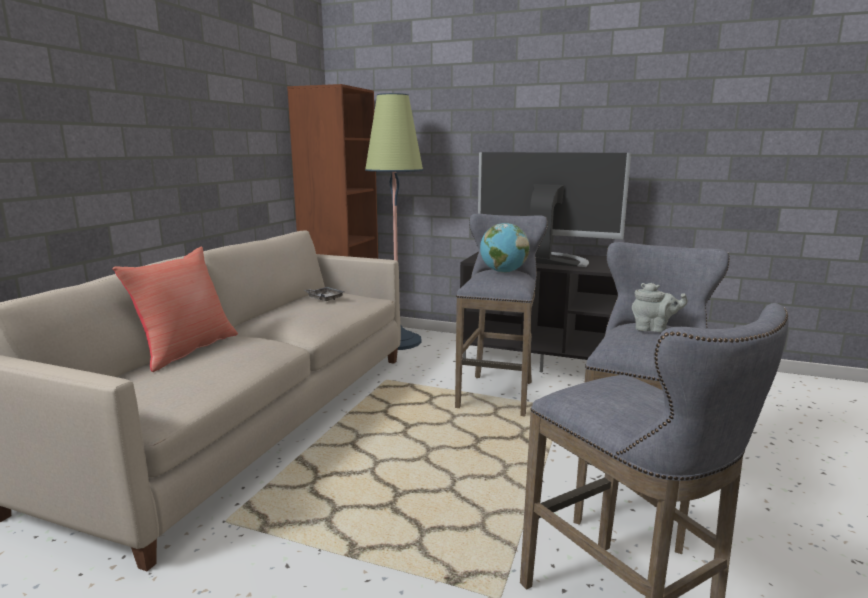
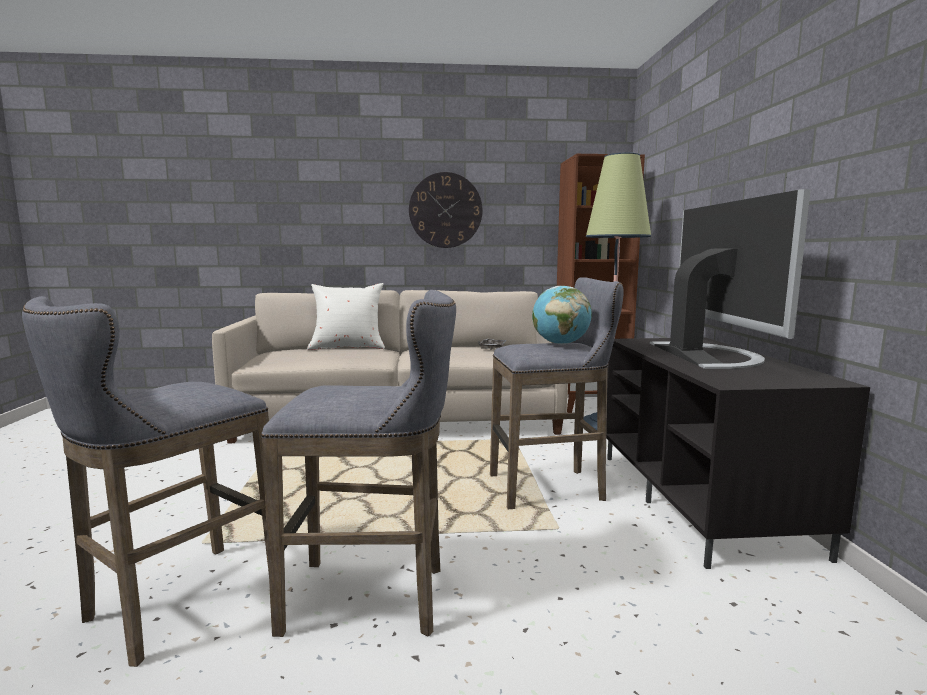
camera: 65 degrees right, 5 degrees down
(186, 350) = (347, 347): red pillow -> white pillow
(196, 137) = (445, 210): none -> wall clock
(653, 329) = (379, 390): grey teapot -> none

